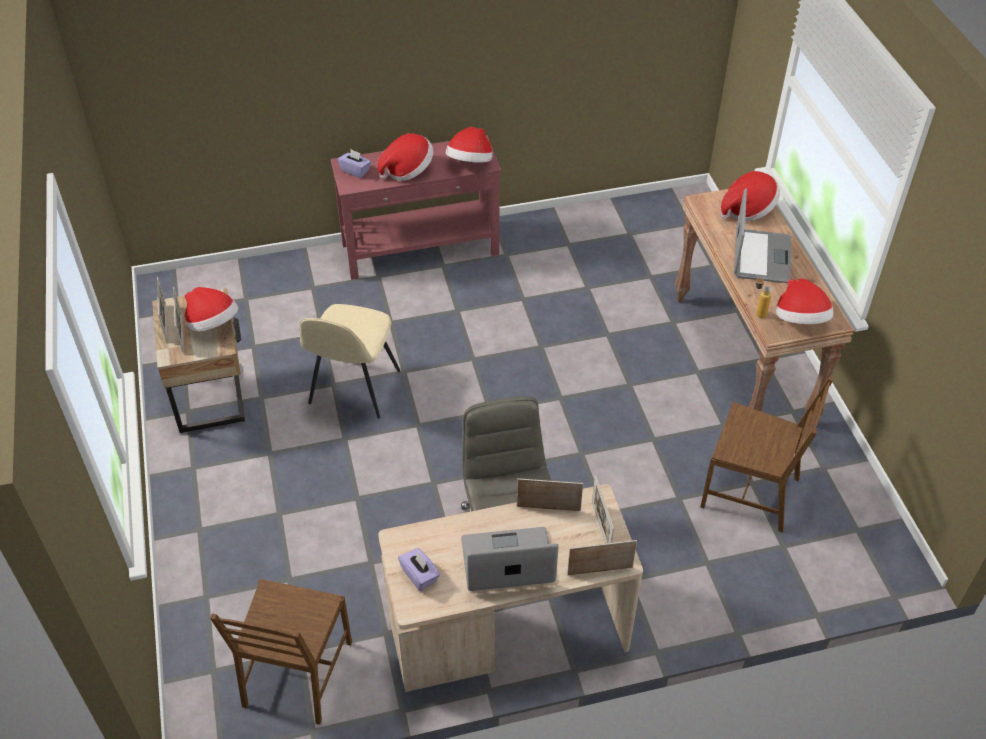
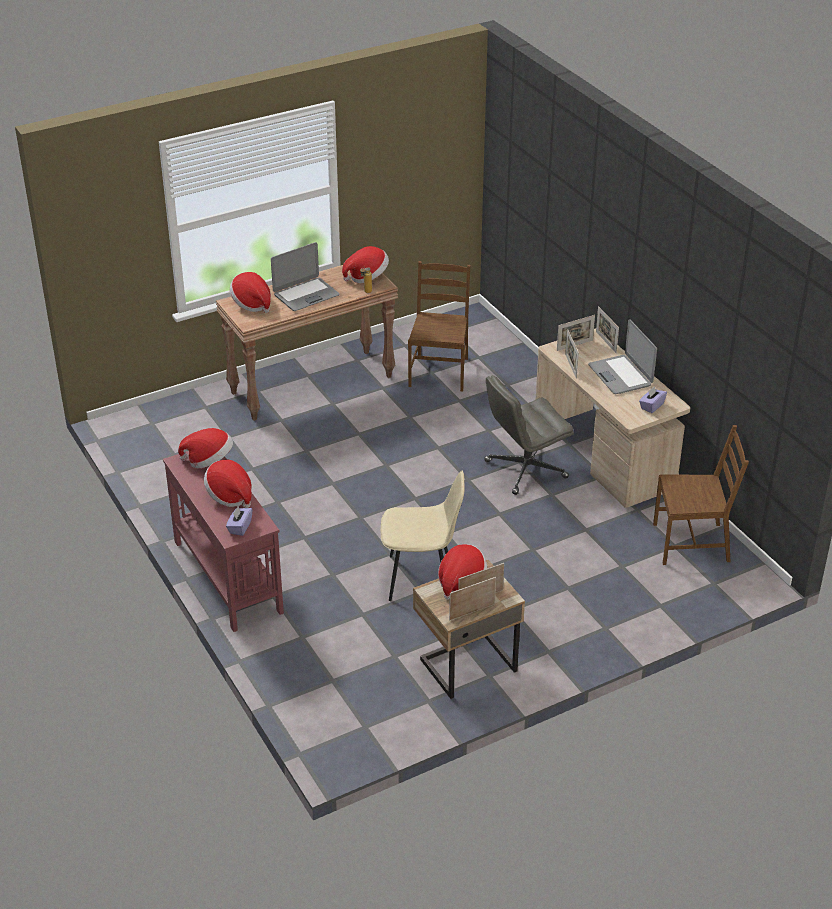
camera: 105 degrees left, 10 degrees down
(761, 257) = (306, 295): laptop -> laptop turned 150 degrees clockwise

